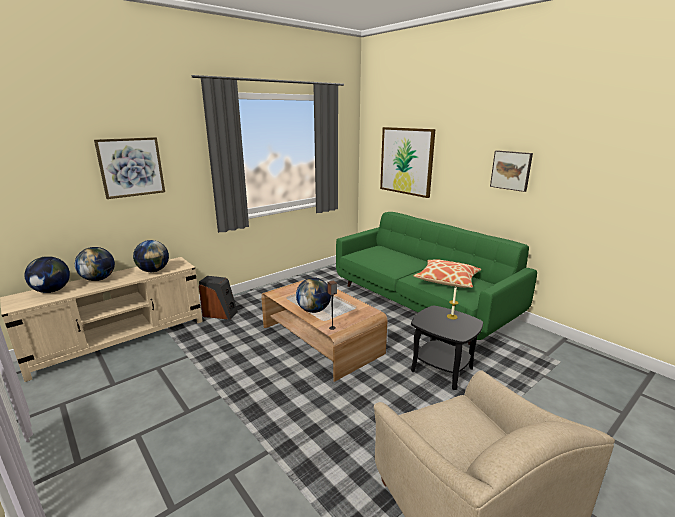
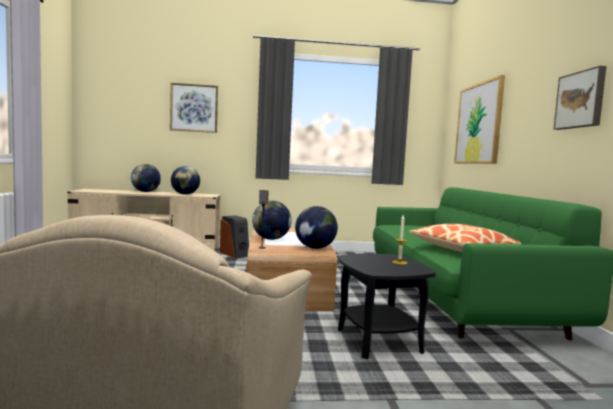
camera: 35 degrees right, 15 degrees down
(52, 291) = (111, 190): globe -> globe (315, 248)

